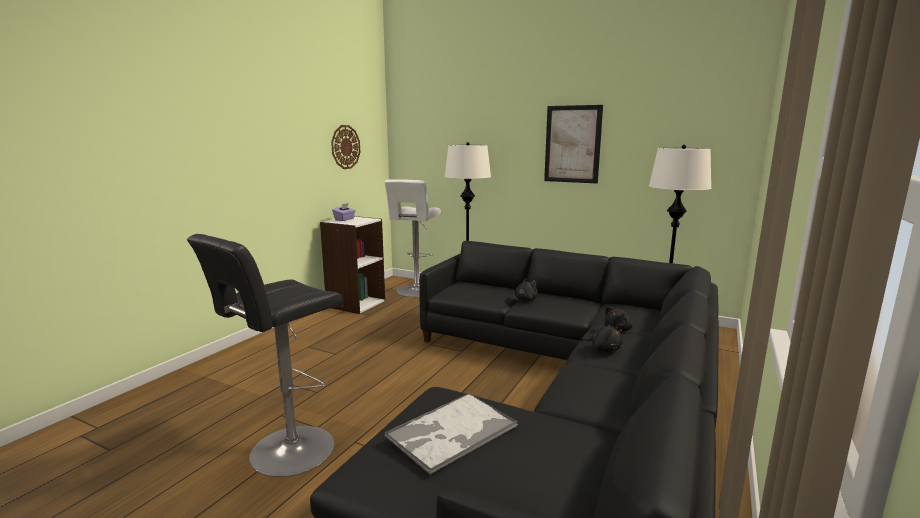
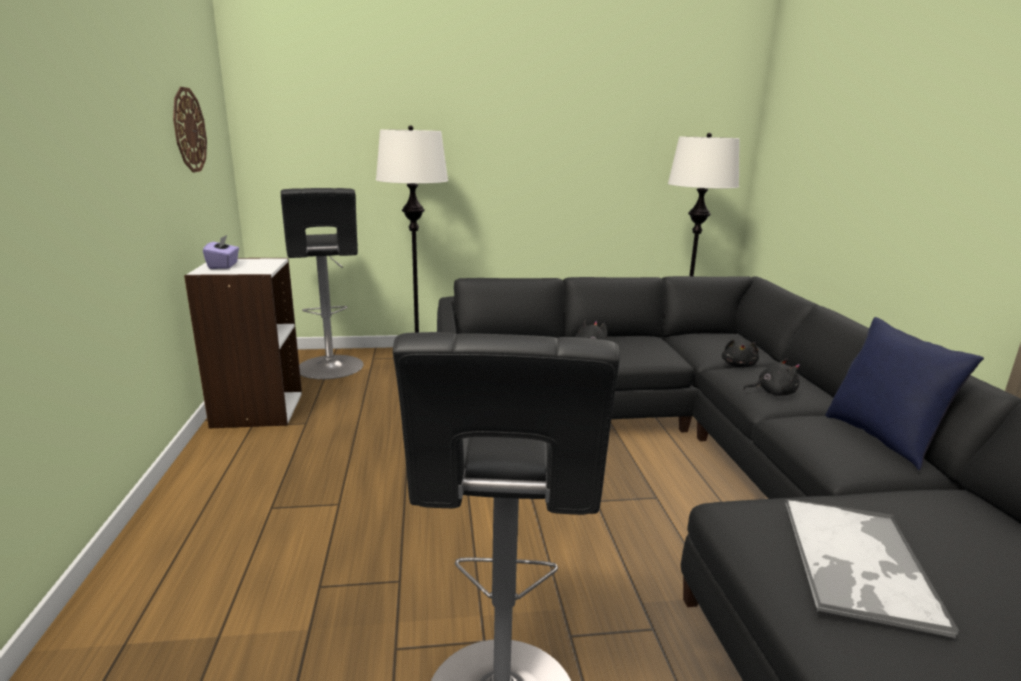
camera: 35 degrees left, 5 degrees up
(415, 291) = (331, 368): white stool -> black stool
(572, 144) = (549, 131): picture -> none
(628, 393) = (882, 439): none -> blue pillow

